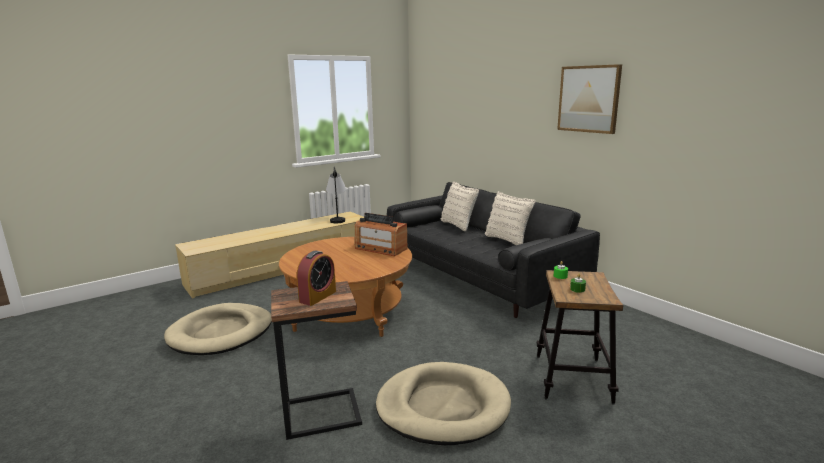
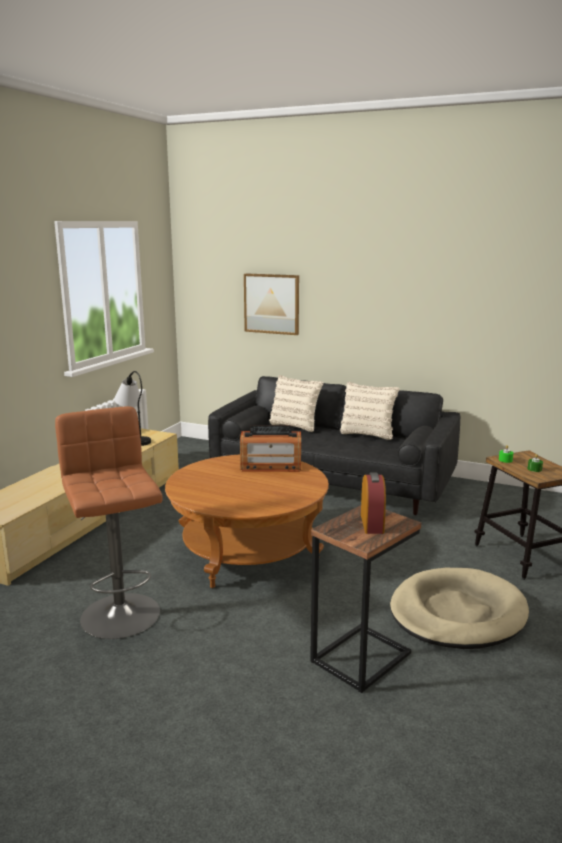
camera: 30 degrees left, 0 degrees up
(221, 333) = (121, 615): beige dog bed -> brown stool
(589, 99) = (439, 279): picture -> picture (272, 303)

